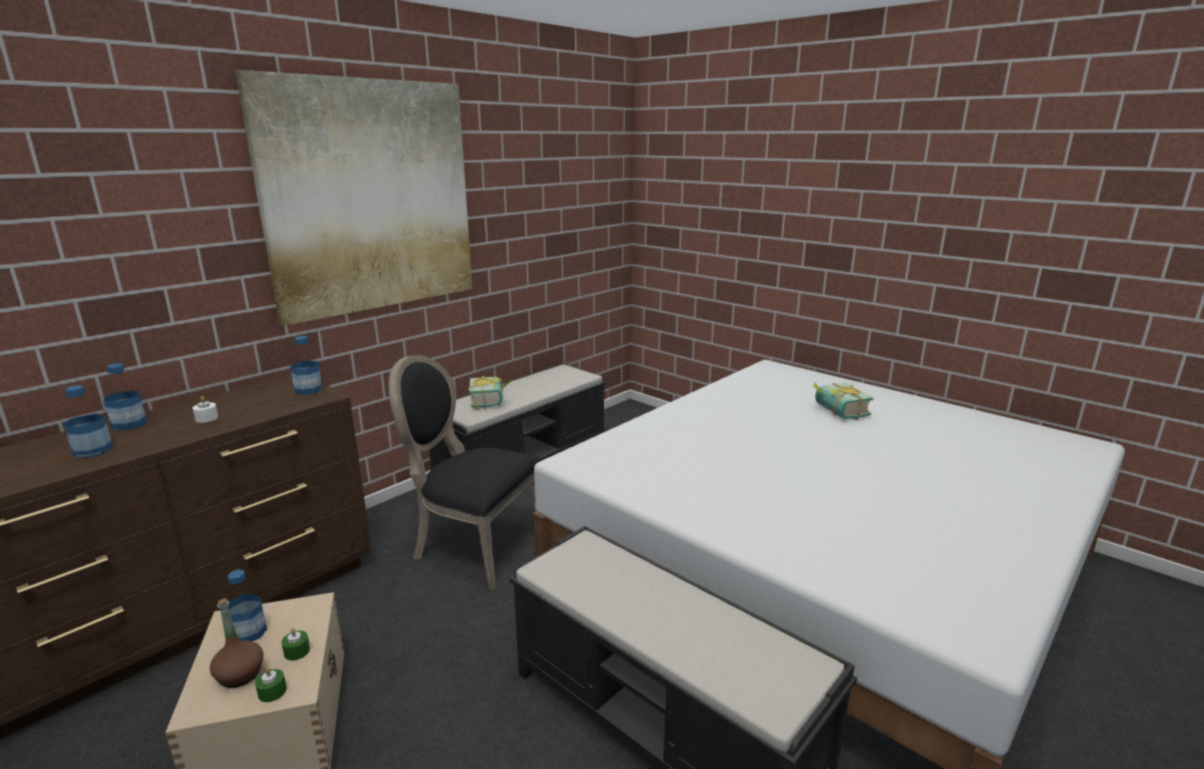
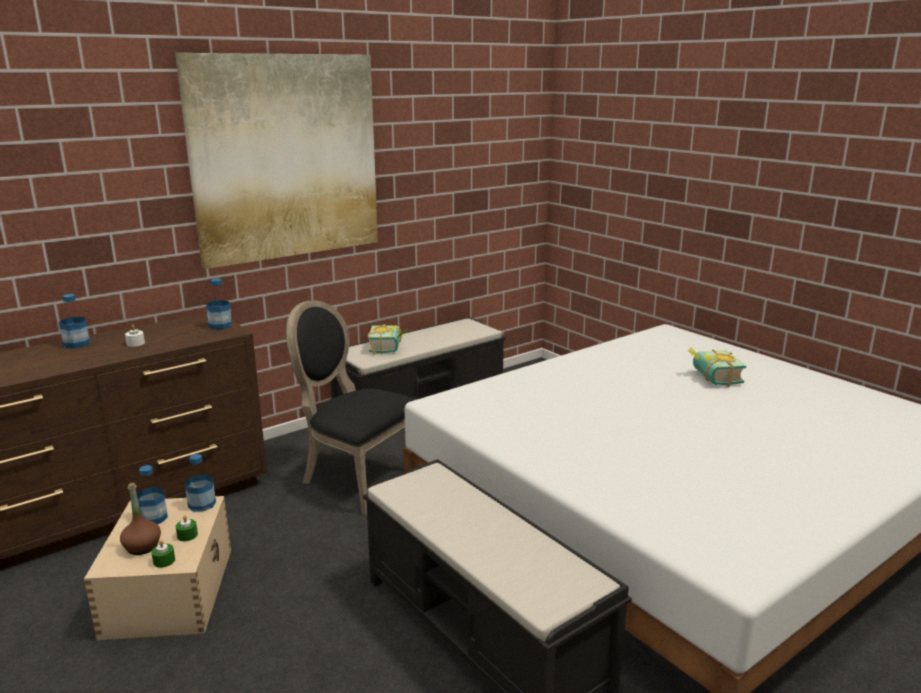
camera: 10 degrees right, 0 degrees up
(92, 450) = (48, 362): bottle -> bottle (202, 504)

